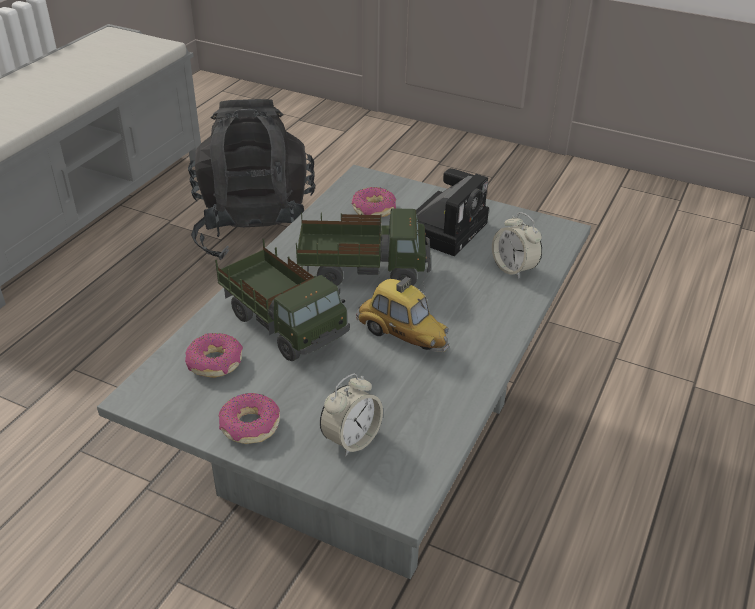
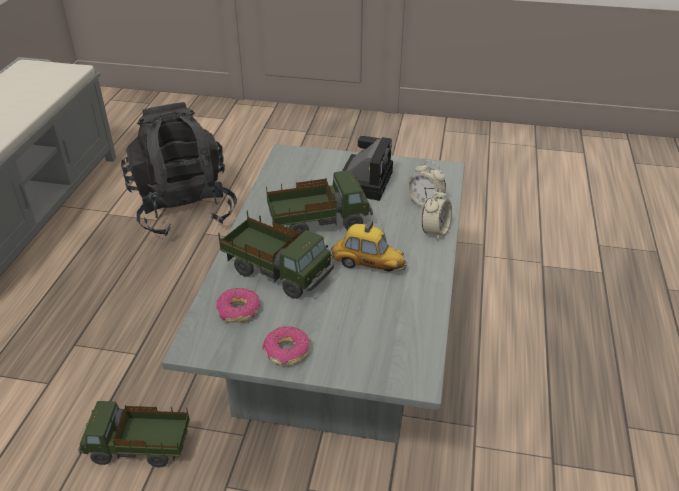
camera: 15 degrees left, 0 degrees up
(96, 509) = (139, 449): none -> toy truck
(351, 439) = (364, 345): alarm clock -> alarm clock (435, 232)
(374, 209) = (306, 175): donut -> none

